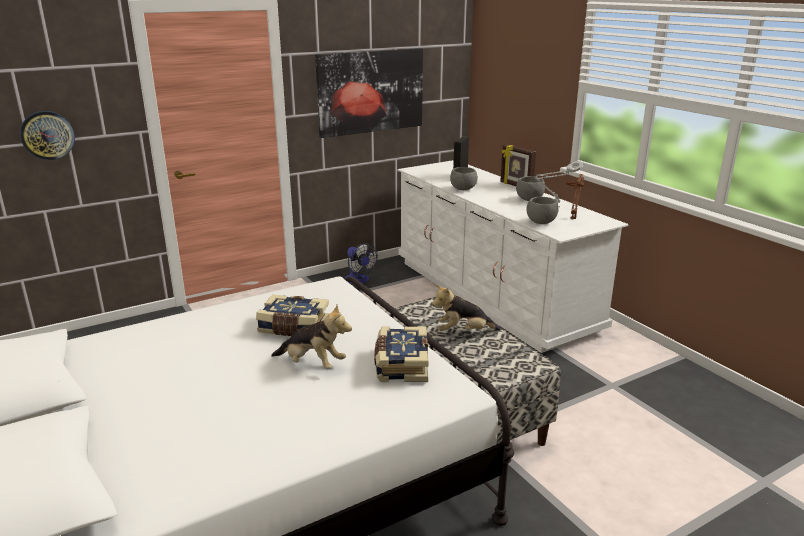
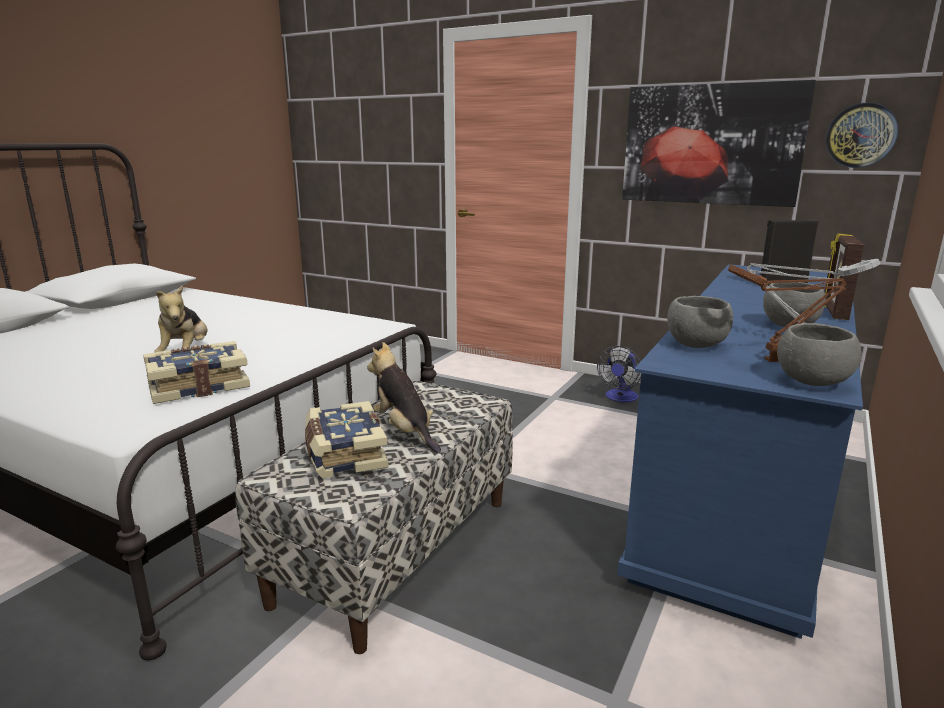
camera: 60 degrees right, 5 degrees down
(47, 135) = (373, 156): wall clock -> wall clock (860, 135)
(293, 327) = (265, 333): book -> book (344, 454)
(463, 189) = (731, 293): grey bowl -> grey bowl (811, 382)
(491, 294) = (741, 488): white dresser -> blue dresser

